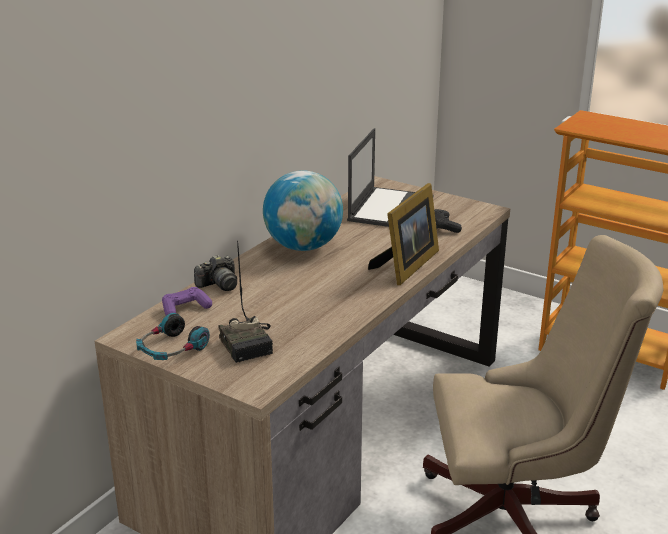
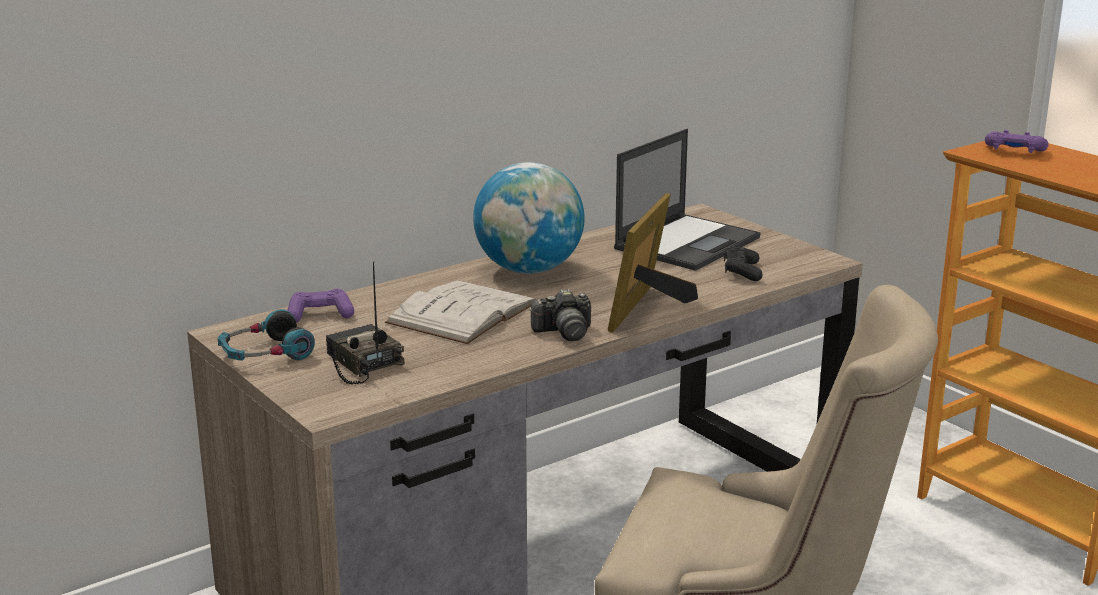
camera: 20 degrees right, 5 degrees down
(219, 285) = (384, 296): camera -> camera (564, 332)
(249, 344) = (361, 363): radio -> radio turned 150 degrees clockwise
(286, 289) = (462, 312): none -> white book
(406, 266) = (647, 309): picture frame -> picture frame turned 150 degrees clockwise
(594, 123) = (1014, 151): none -> purple game controller

